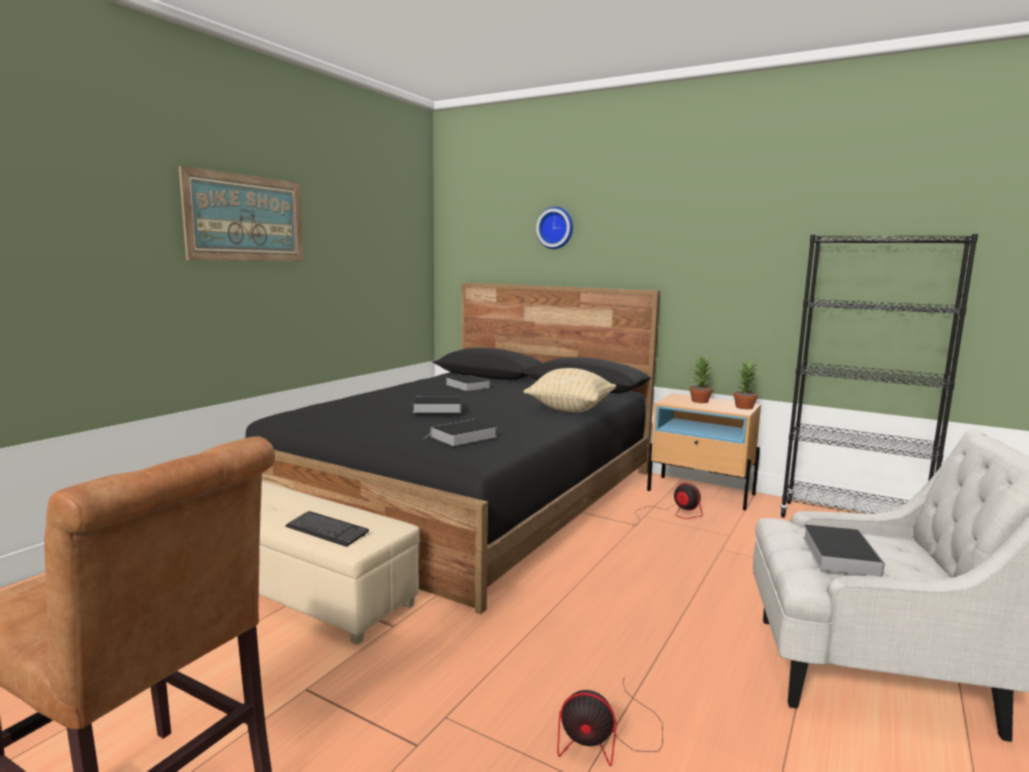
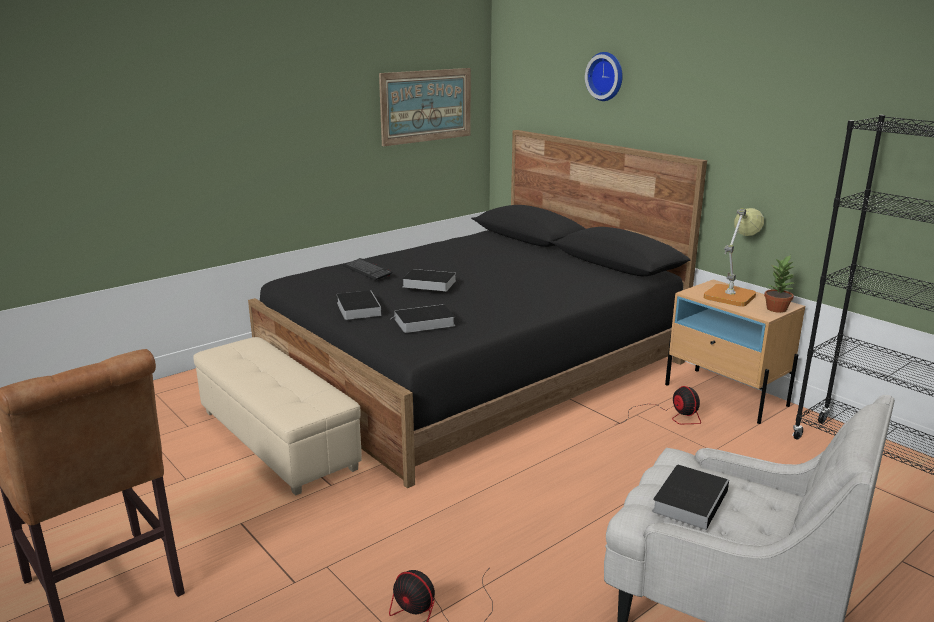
camera: 20 degrees right, 10 degrees up
(246, 218) = (270, 85): picture -> picture (426, 106)
(326, 530) = (282, 398): keyboard -> keyboard (367, 270)
(466, 386) = (488, 252): book -> book (357, 308)
(570, 409) = (566, 295): beige pillow -> none
(699, 401) = (731, 294): potted plant -> table lamp

